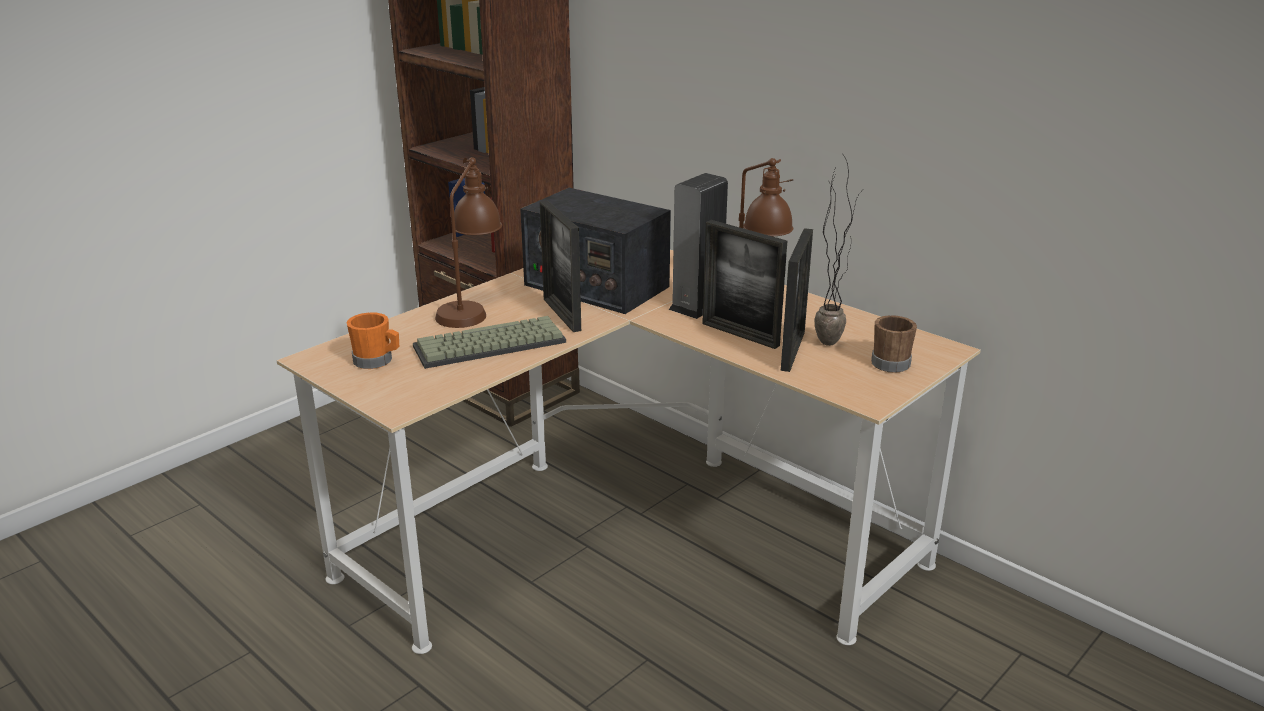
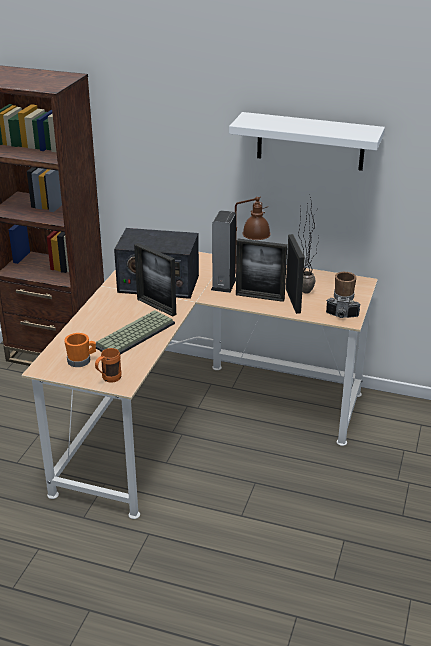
camera: 25 degrees left, 5 degrees up
(385, 395) = (108, 379): none -> orange mug
(471, 308) = (101, 314): brown table lamp -> none
(860, 392) = (341, 316): none -> camera
(883, 69) = (310, 141): none -> white shelf

